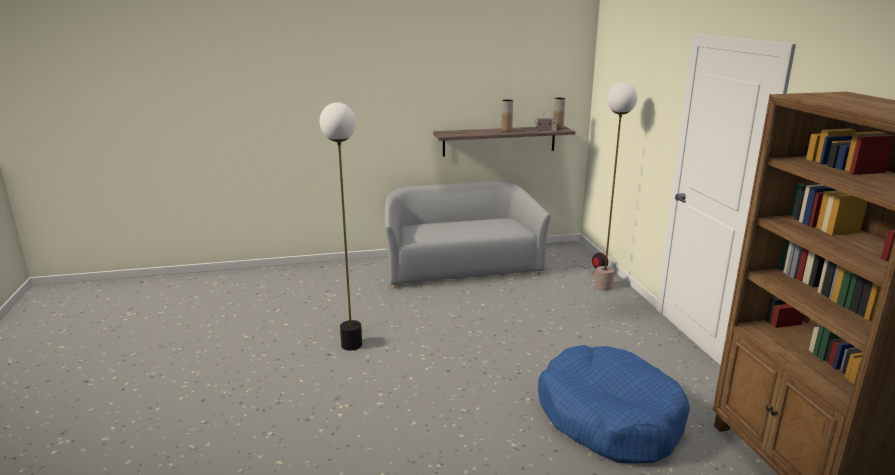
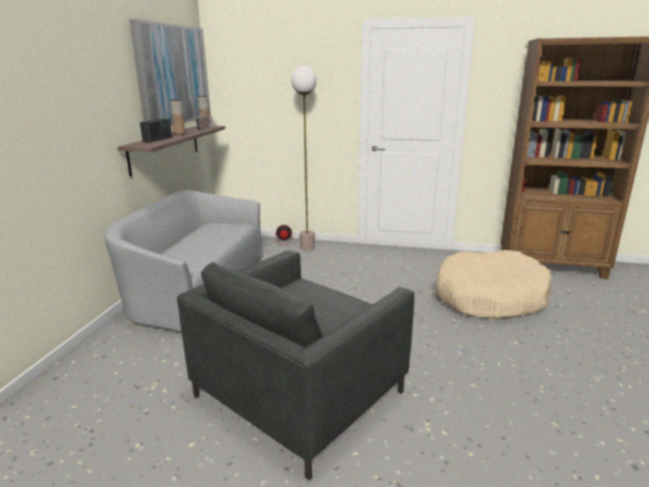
camera: 65 degrees left, 0 degrees up
(351, 344) = (298, 394): floor lamp -> grey armchair
(473, 132) = (158, 139): none -> radio
(528, 76) = (172, 75): none -> picture
(609, 418) = (489, 298): blue dog bed -> beige dog bed

